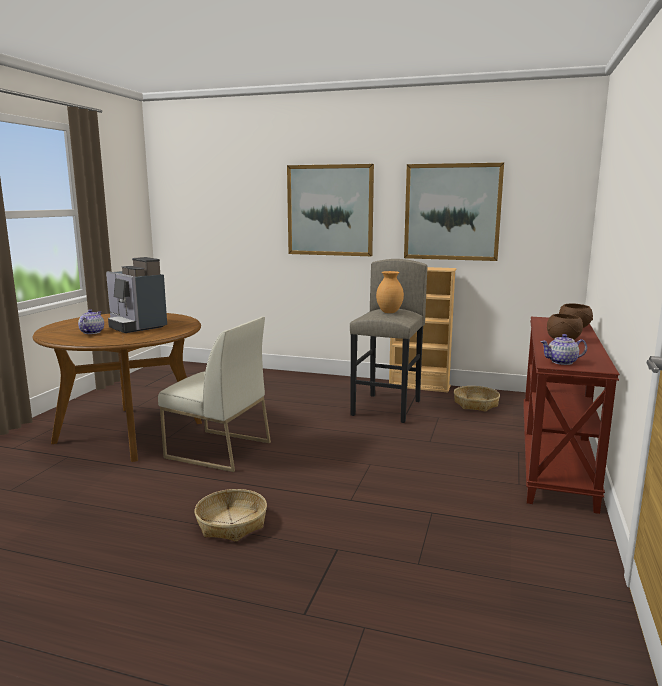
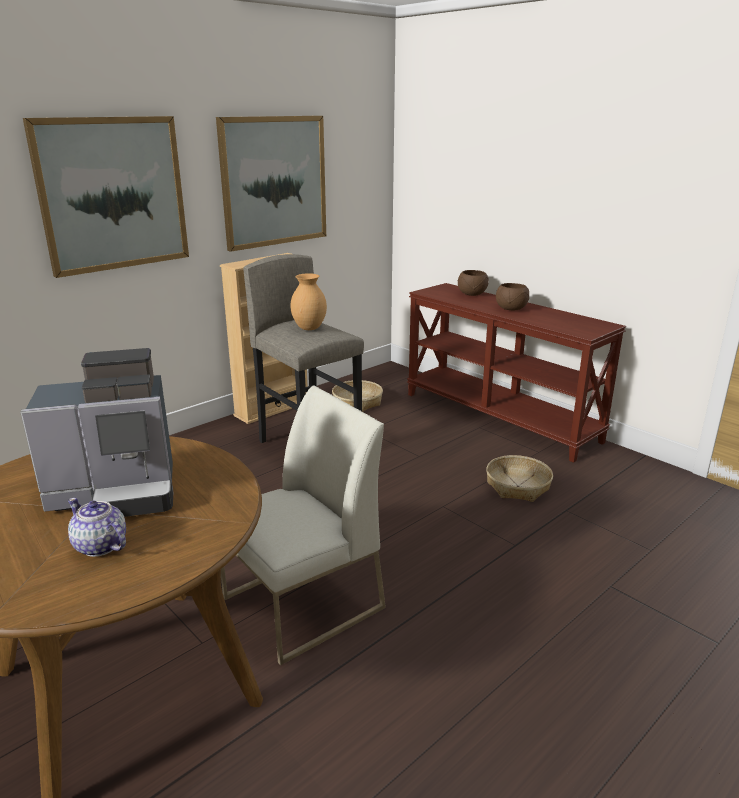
camera: 60 degrees left, 10 degrees up
(232, 524) = (524, 645): basket -> basket (518, 486)
(562, 362) = (583, 329): teapot -> none

